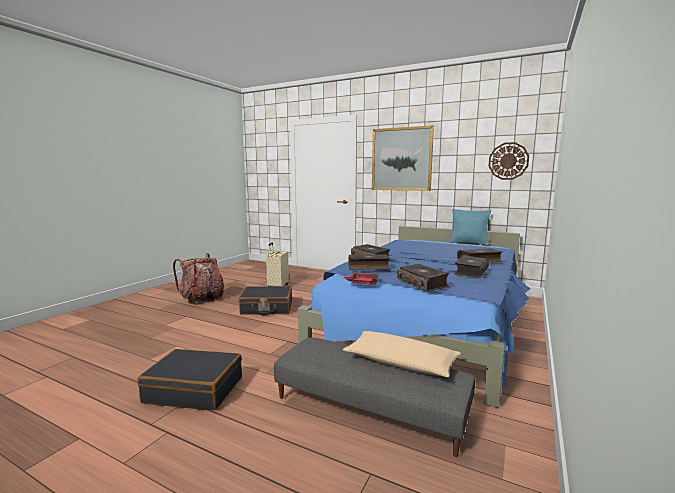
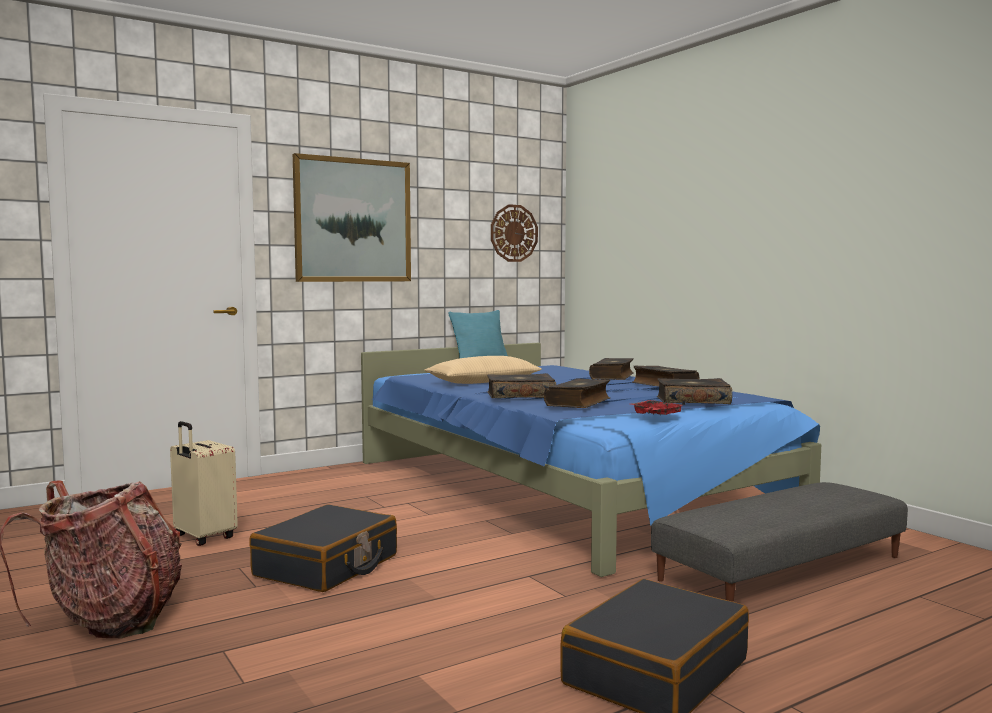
camera: 60 degrees left, 5 degrees down
(400, 363) = (787, 495): beige pillow -> beige pillow (483, 382)

